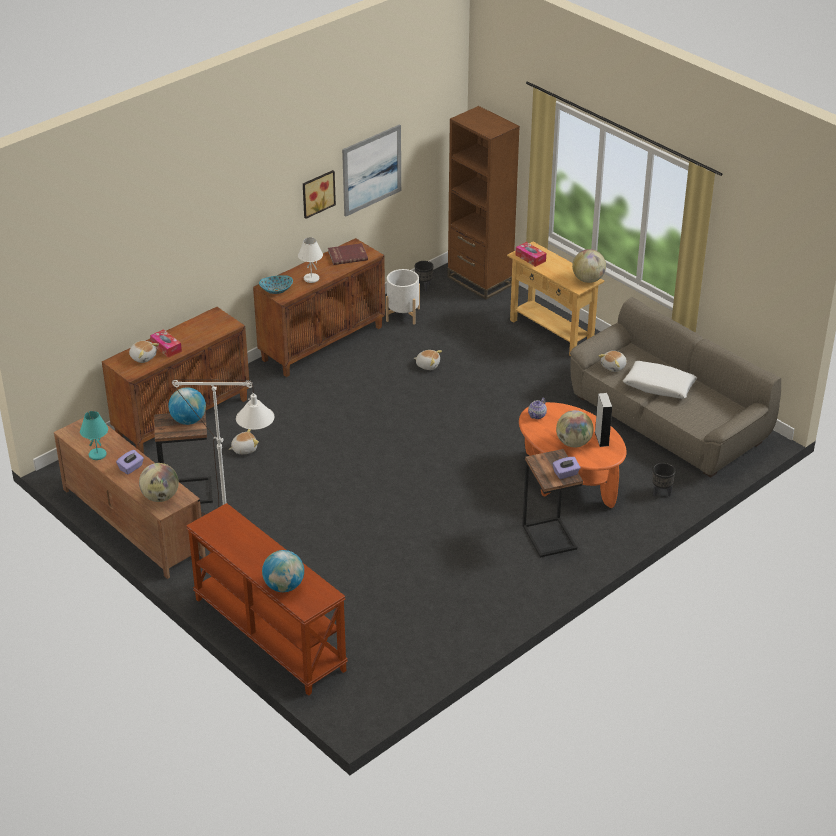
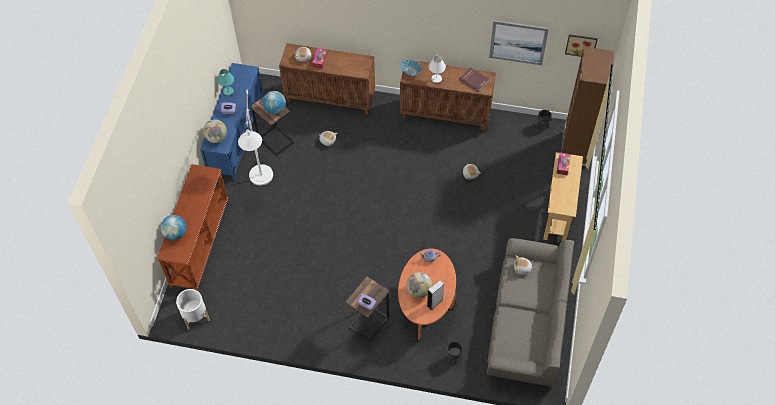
camera: 55 degrees right, 20 degrees up
(132, 522) = (236, 134): brown tv stand -> blue tv stand
(317, 193) = (467, 34): picture -> picture (581, 44)
(403, 314) = (506, 133): white planter -> white planter (195, 315)
(588, 280) = (568, 208): globe -> none
(659, 386) = (523, 303): white pillow -> none

